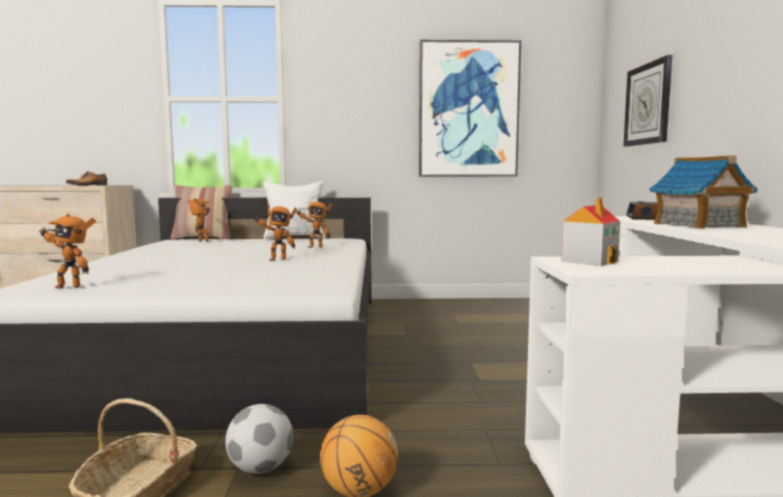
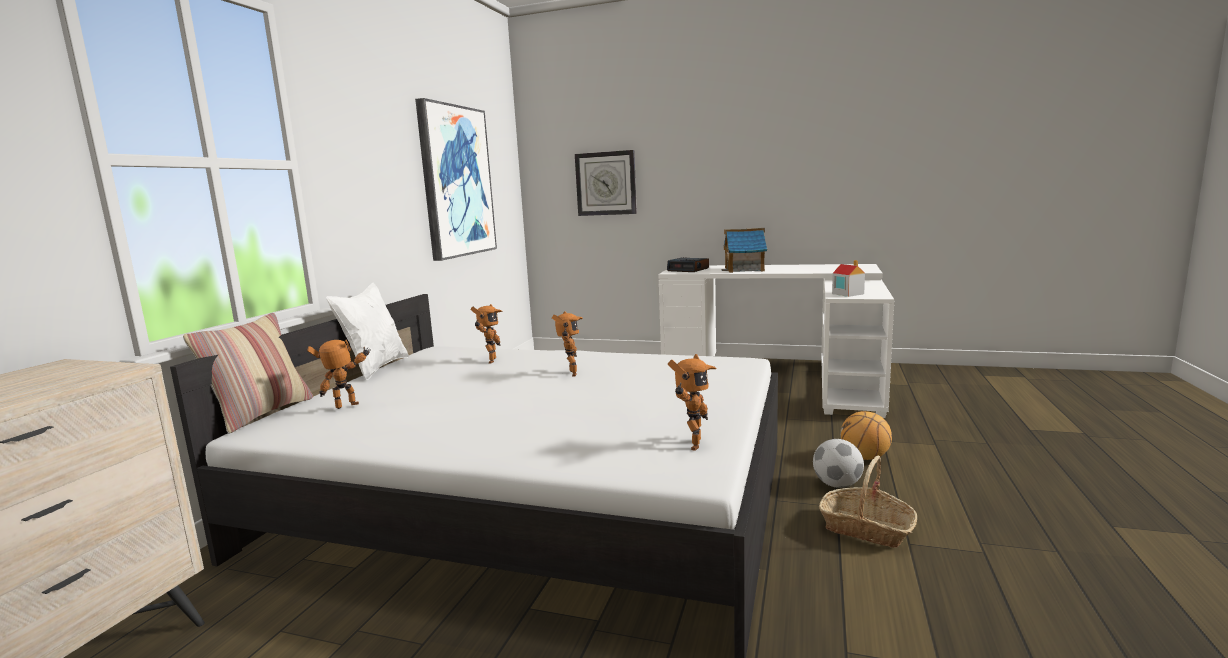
camera: 70 degrees left, 5 degrees up
(88, 185) = (67, 378): shoe -> none

